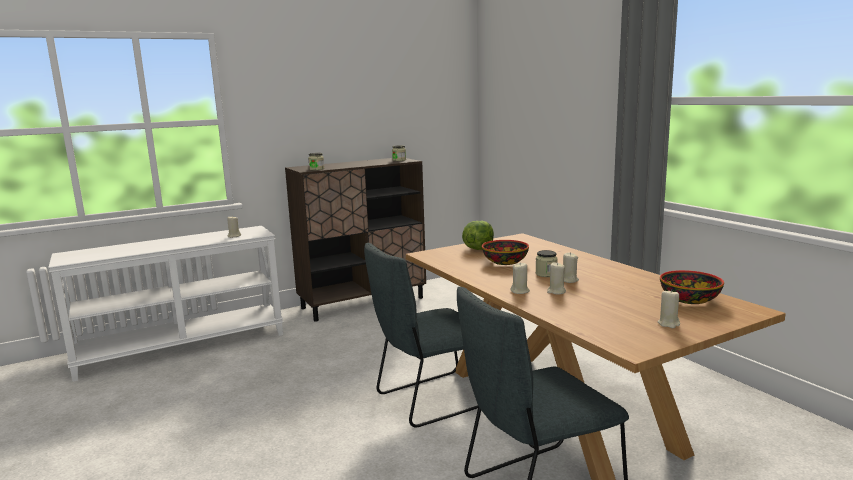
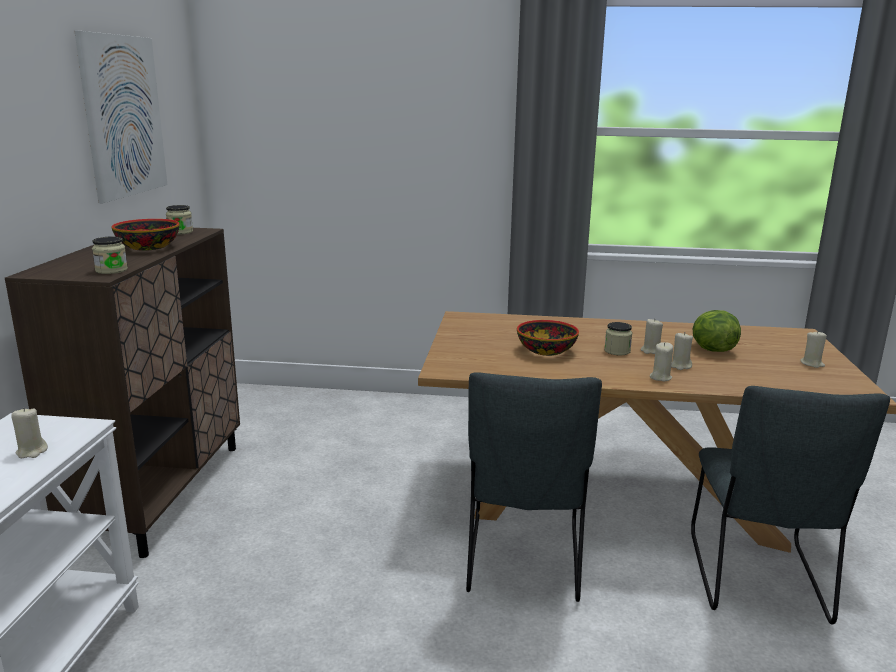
camera: 55 degrees left, 5 degrees up
(396, 96) = (124, 116): none -> picture
(478, 248) = (471, 343): lettuce -> lettuce (712, 350)
(690, 299) = (757, 338): bowl -> bowl (149, 247)

